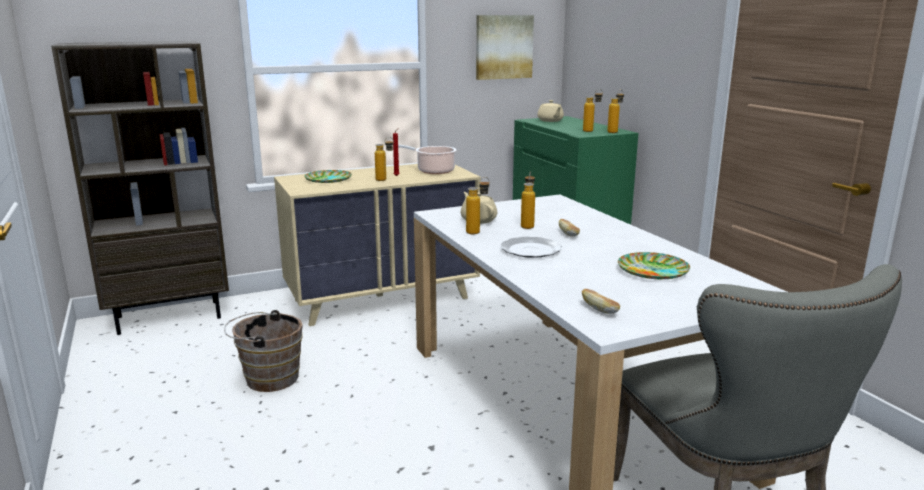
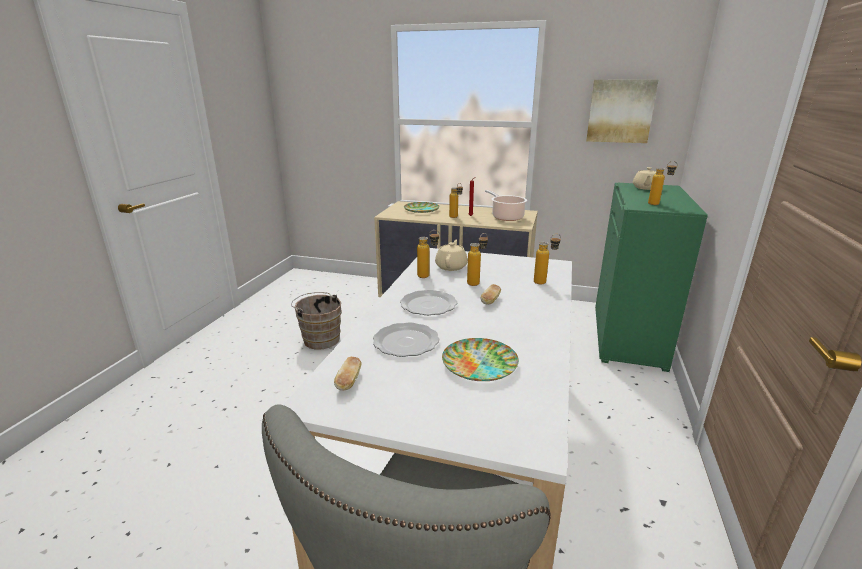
camera: 40 degrees right, 5 degrees up
(170, 316) = (331, 280): brown bookcase -> none
(576, 276) = (405, 342): none -> plate
(614, 132) = (681, 209): bottle -> bottle (544, 282)

